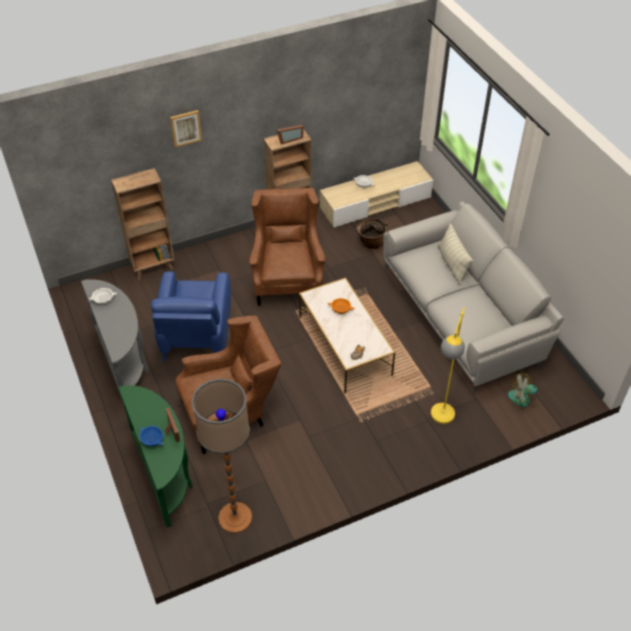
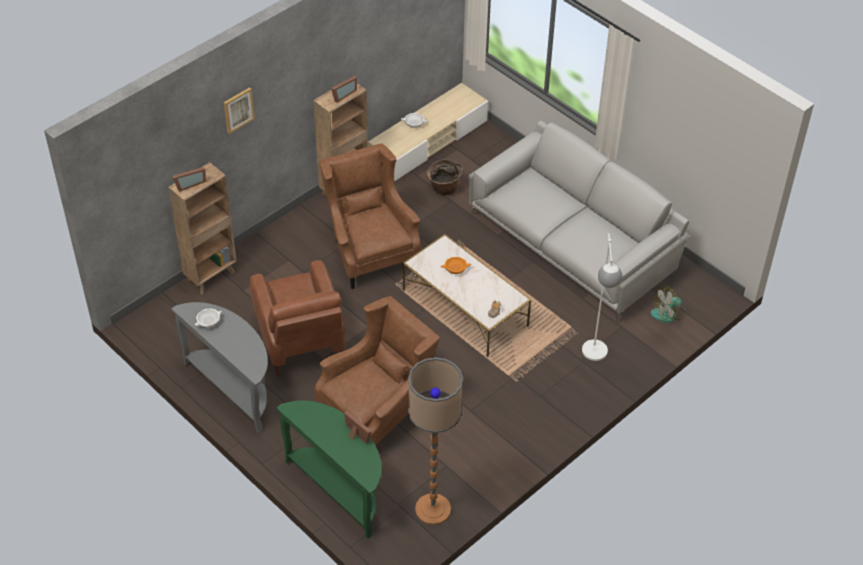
camera: 20 degrees left, 0 degrees up
(128, 181) = (189, 184): none -> picture frame
(152, 440) = (340, 448): blue bowl -> none
(196, 338) = (301, 341): blue armchair -> brown armchair
(440, 420) = (595, 358): yellow floor lamp -> white floor lamp
(452, 264) = (552, 191): pillow -> none

